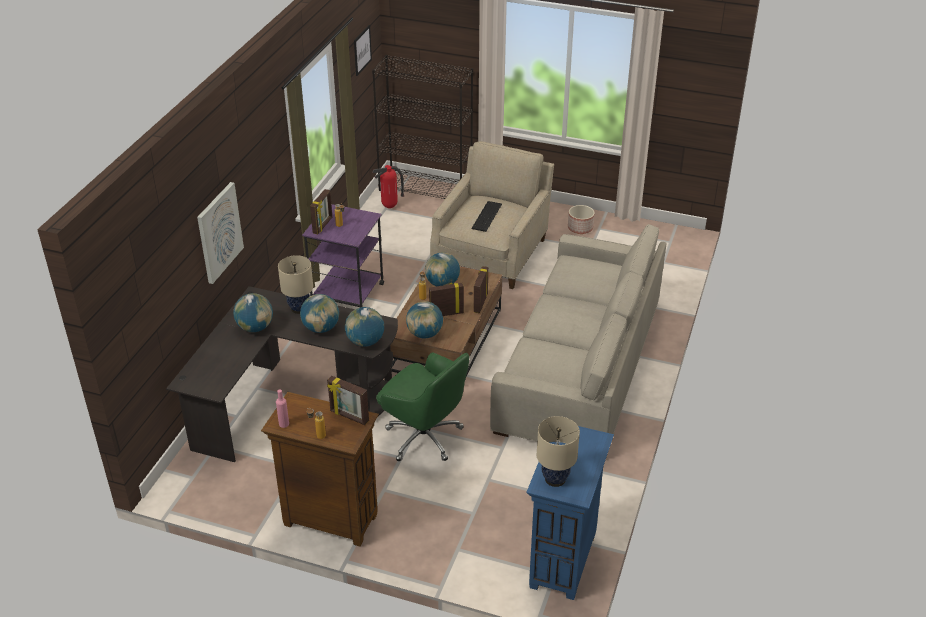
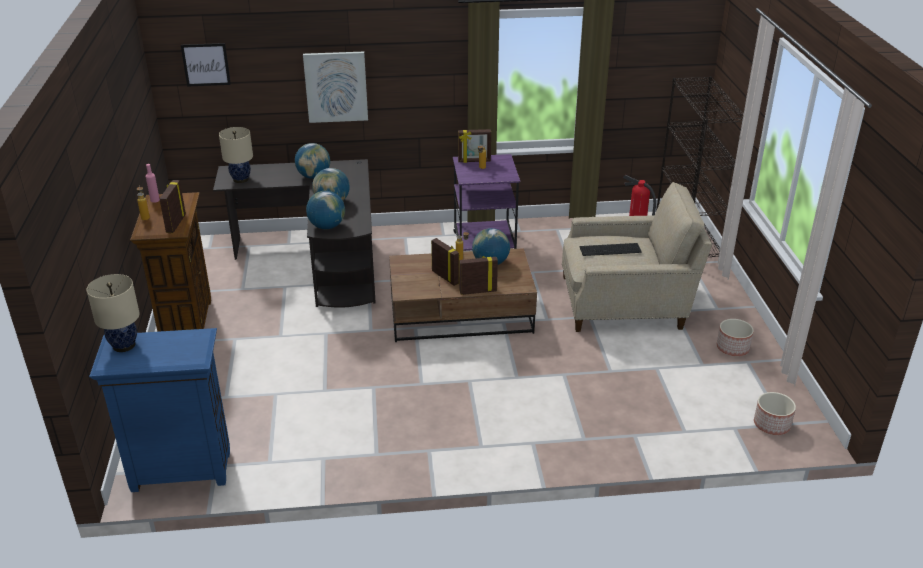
camera: 65 degrees right, 5 degrees down
(299, 308) = (352, 186): beige table lamp -> beige table lamp (240, 179)
(362, 50) = (663, 49): picture -> picture (206, 64)
(423, 438) = (313, 340): green office chair -> none
(425, 334) = (405, 274): globe -> none
(579, 364) = (487, 408): beige sofa -> none
(668, 246) = (772, 425): none -> planter

